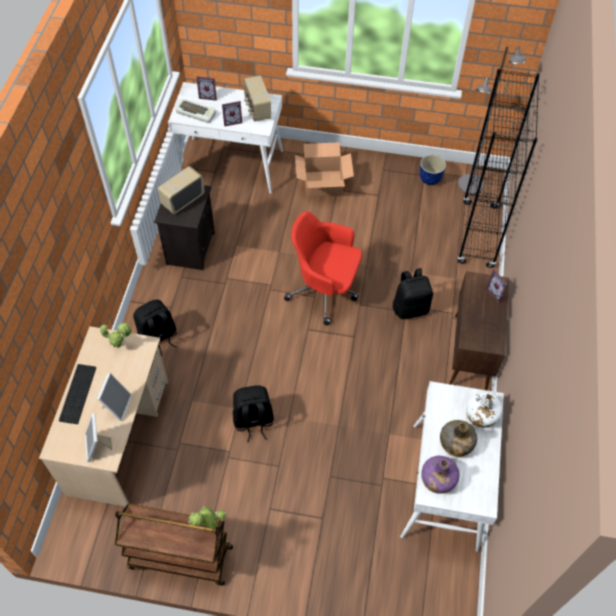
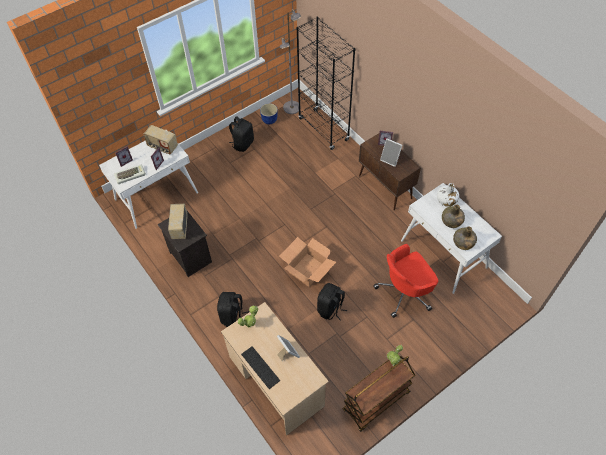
camera: 45 degrees left, 0 degrees up
(97, 446) = (304, 380): picture frame -> picture frame (390, 159)
(323, 183) = (218, 165): cardboard box -> cardboard box (307, 269)
(325, 291) = (286, 217): red office chair -> red office chair (405, 292)
(410, 308) = (335, 190): black backpack -> black backpack (242, 143)
(437, 479) = (463, 243): purple bottle -> green bottle

